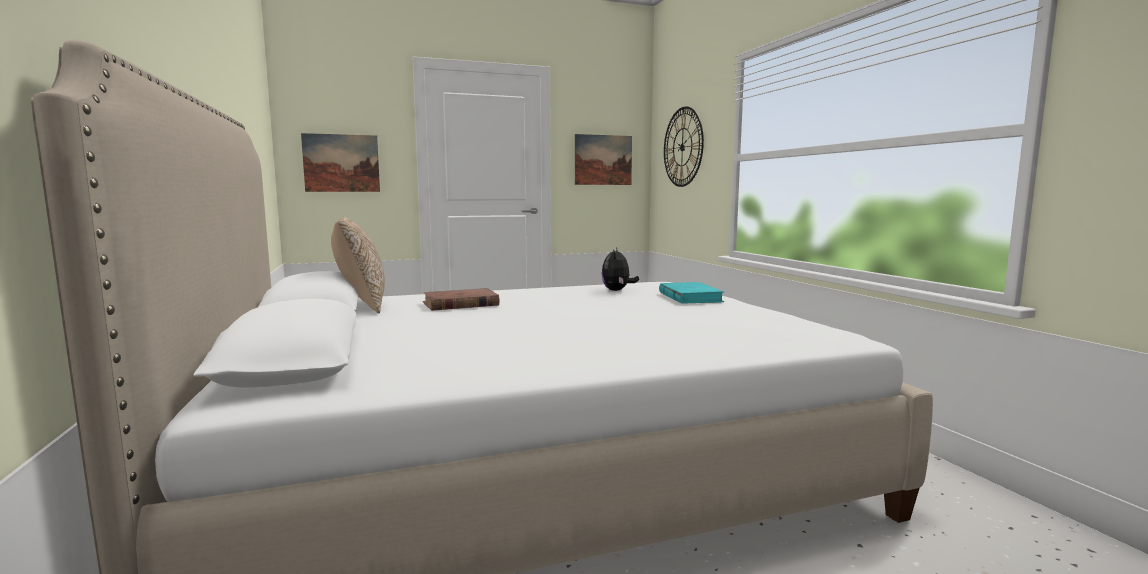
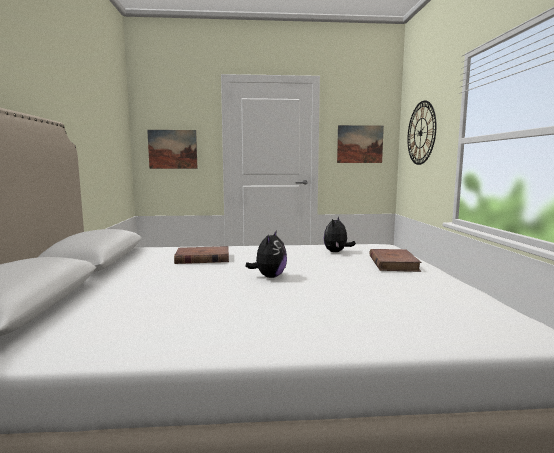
camera: 15 degrees right, 0 degrees up
(361, 306) = (133, 255): pillow -> none
(566, 315) = (269, 276): none -> plush toy
(690, 297) = (393, 263): turquoise book -> brown book

